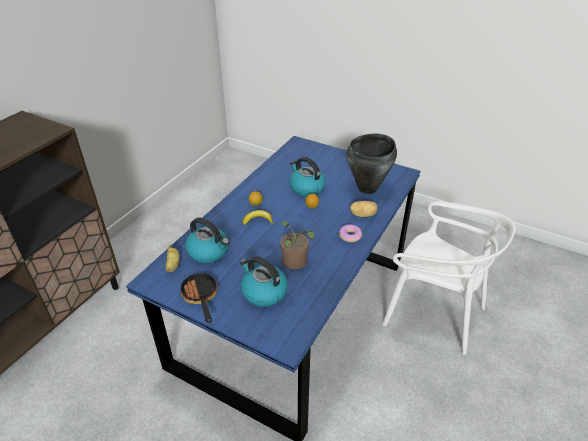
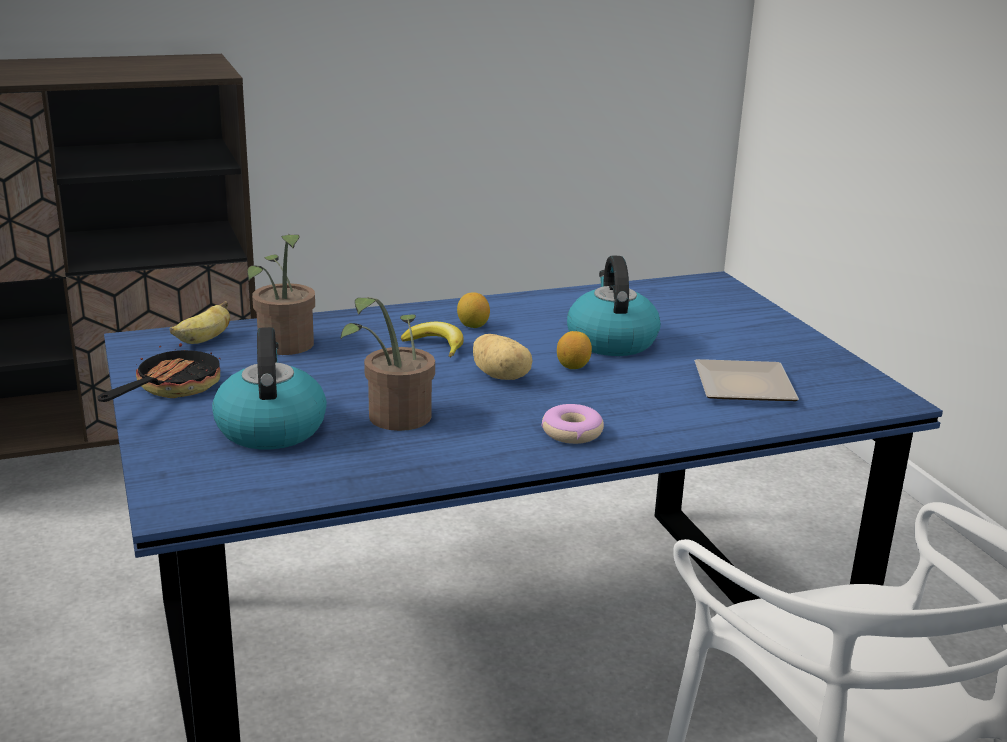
camera: 40 degrees right, 15 degrees down
(209, 251) = (285, 347): kettle -> potted plant
(363, 215) = (660, 417): potato -> potato (501, 376)
(368, 188) = (747, 388): black cooking pot -> plate

